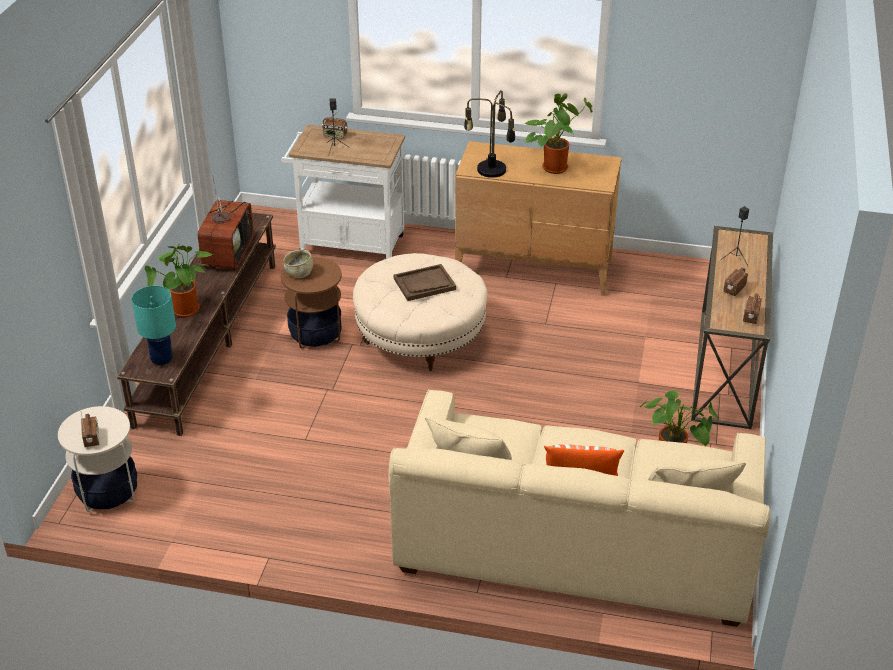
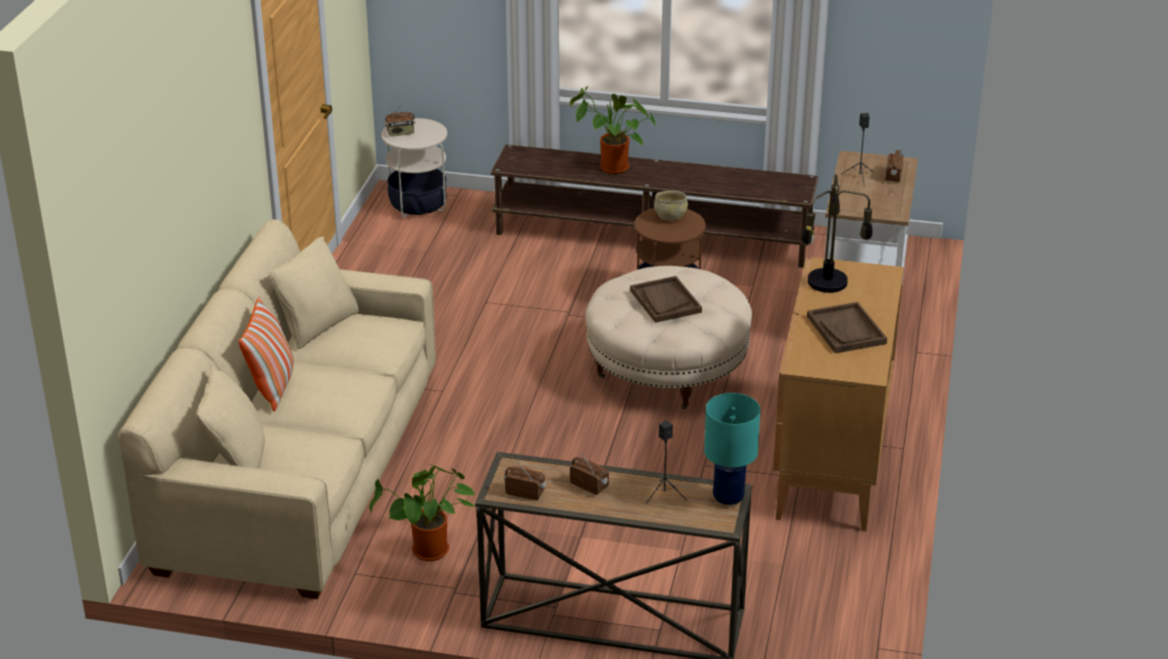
camera: 90 degrees right, 5 degrees down
(162, 360) = (529, 163): turquoise table lamp -> turquoise table lamp (728, 498)
(227, 252) = (725, 182): television -> none
(555, 166) = (846, 330): potted plant -> brown tray

